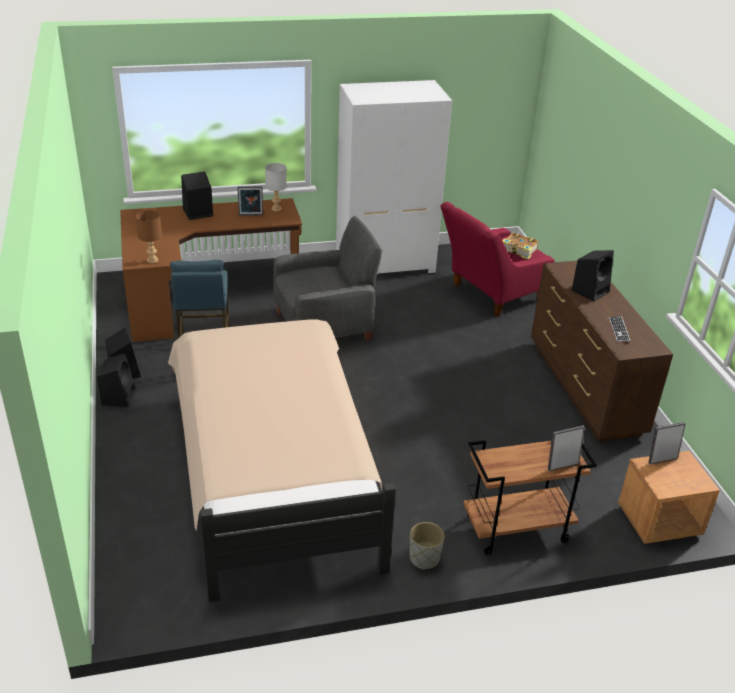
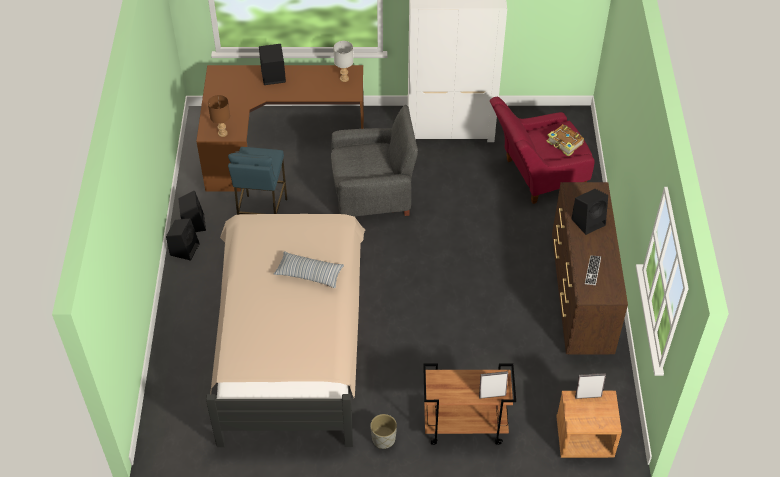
camera: 15 degrees right, 15 degrees up
(251, 215) = (319, 85): picture frame -> none
(293, 375) = (309, 274): none -> pillow

